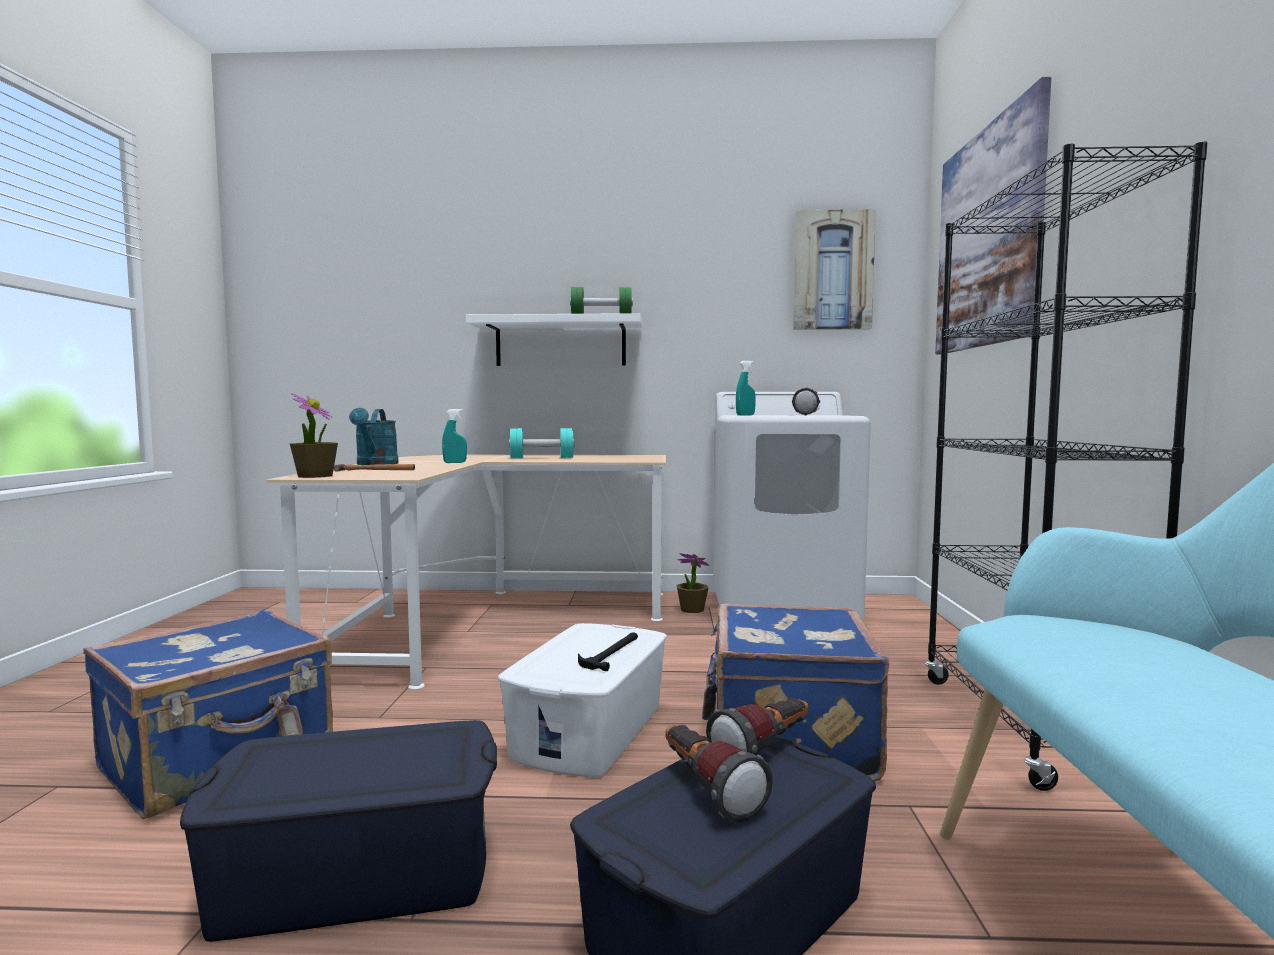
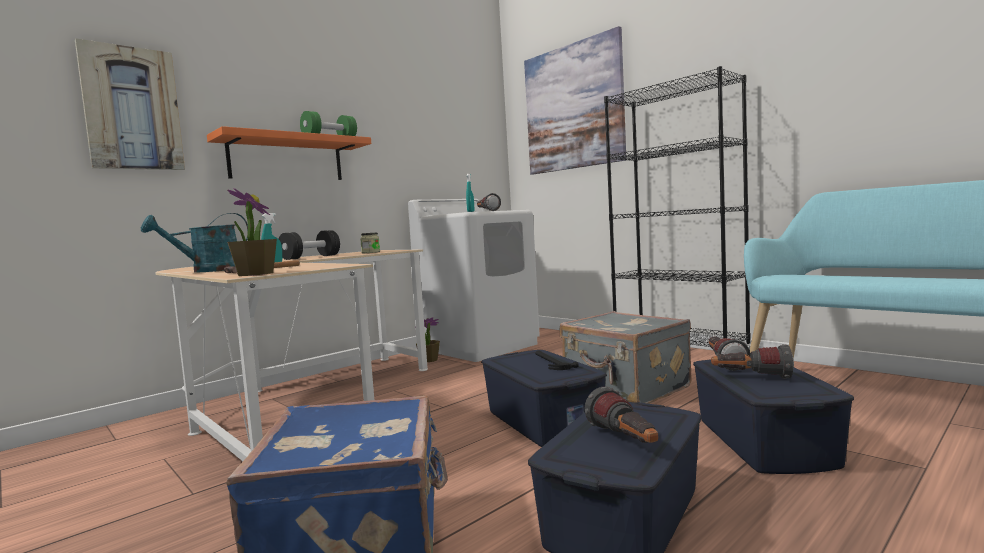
camera: 45 degrees left, 0 degrees up
(326, 772) = (625, 441): none -> flashlight
(375, 464) = (207, 271): turquoise watering can -> turquoise watering can turned 105 degrees clockwise
(542, 458) = (311, 257): turquoise dumbbell -> black dumbbell
(560, 343) = (286, 159): white shelf -> orange shelf
(591, 730) = (543, 420): white storage box -> blue storage box
(609, 459) = (370, 252): none -> jar
(787, 739) = (625, 388): blue suitcase -> grey suitcase
(833, 271) = (463, 118): picture -> picture (132, 109)

